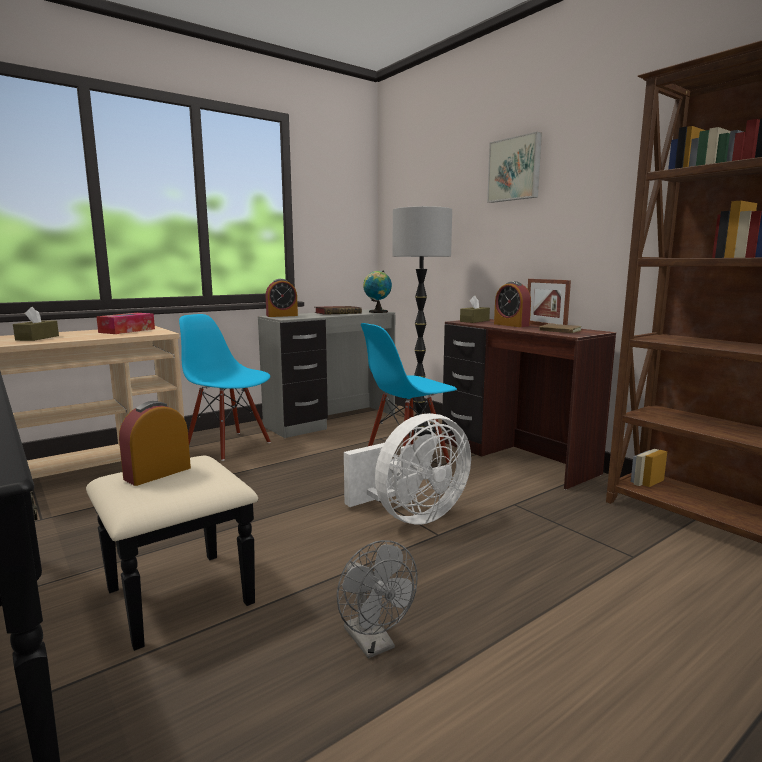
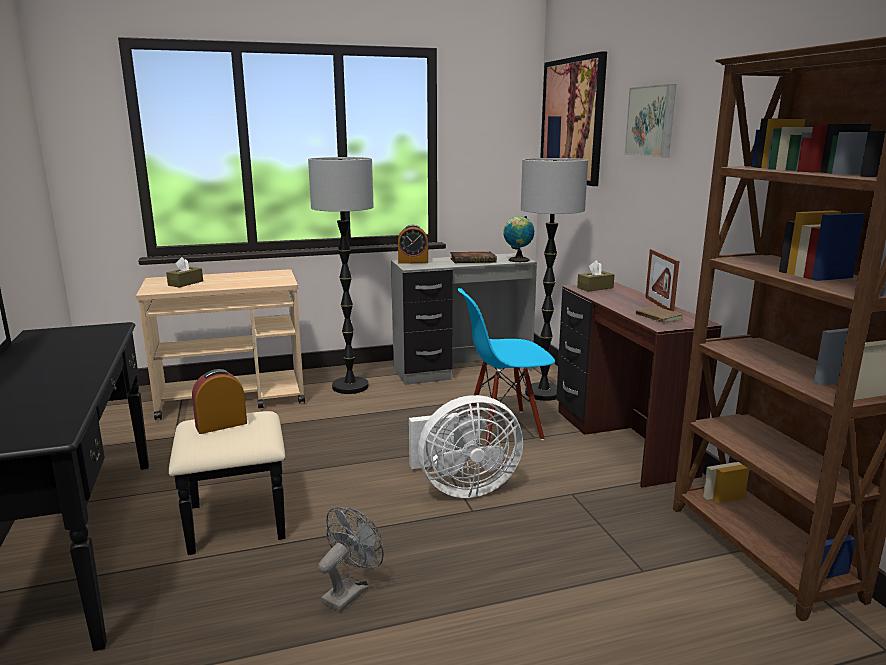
camera: 20 degrees right, 5 degrees up
(127, 330) = (260, 277): tissue box -> none
(229, 446) = (350, 387): blue chair -> floor lamp
(374, 644) = (349, 591): grey fan -> grey fan turned 135 degrees counterclockwise
(417, 185) = (572, 121): none -> picture
(511, 325) = (623, 300): alarm clock -> none

